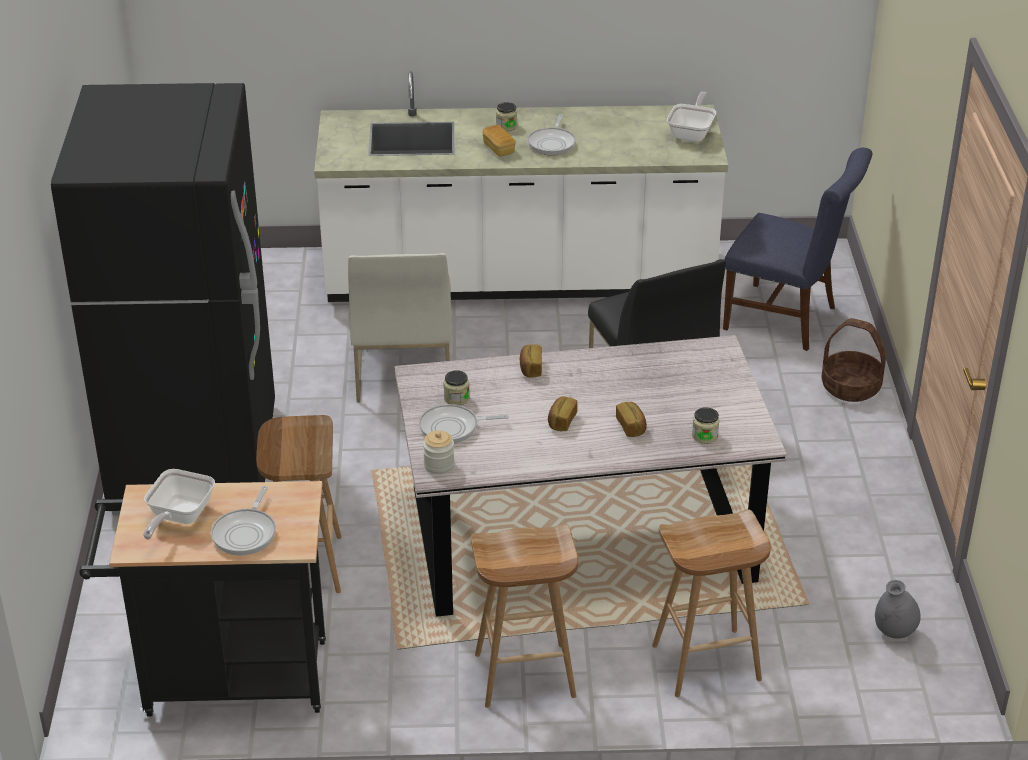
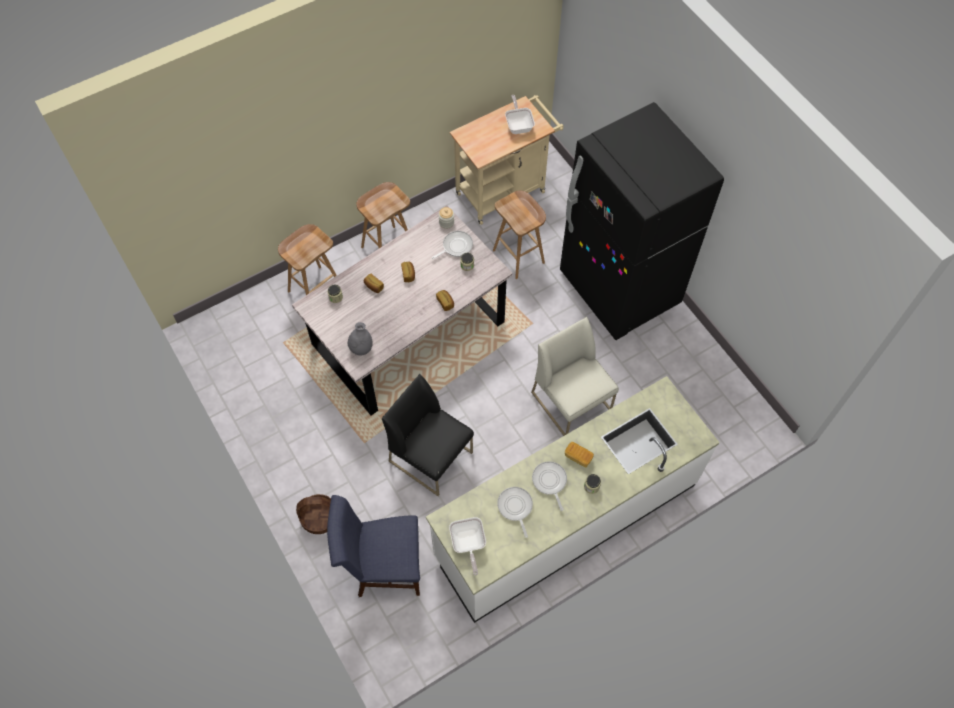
camera: 150 degrees right, 25 degrees up
(223, 680) = (505, 190): black cart -> beige cart
(246, 533) = (486, 130): frying pan -> frying pan (515, 507)
(894, 632) = (238, 345): grey vase -> grey vase (361, 348)

